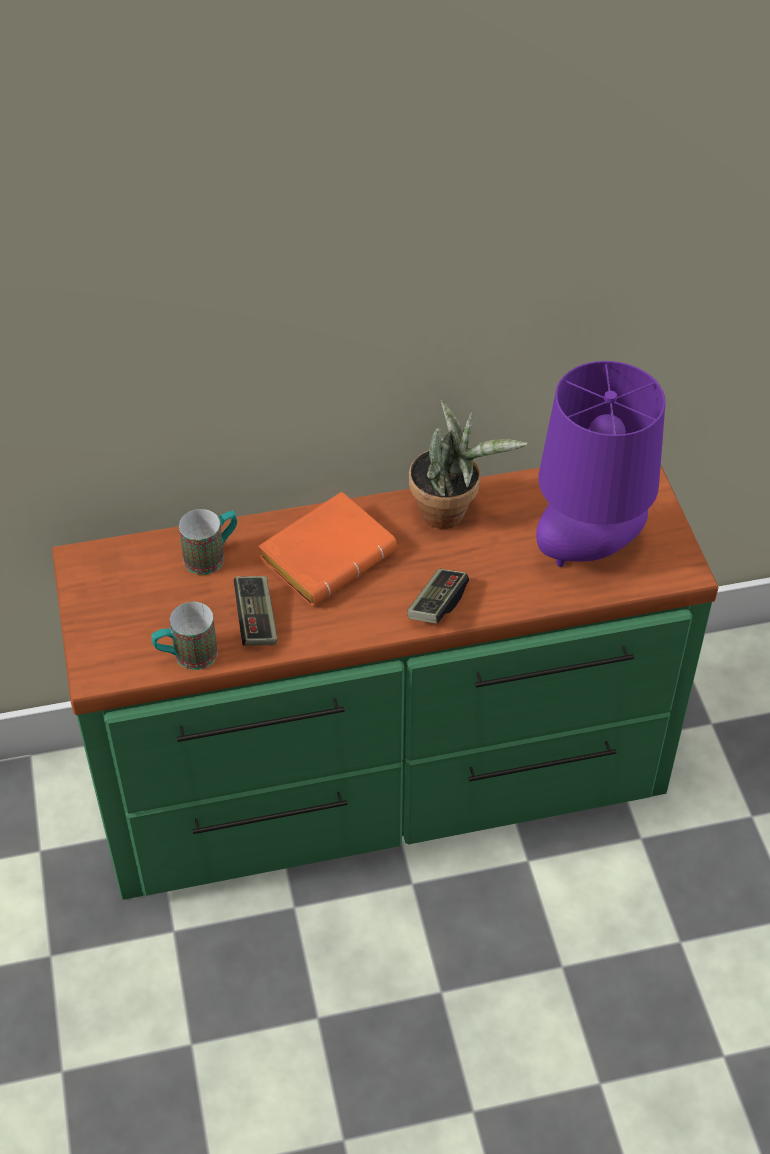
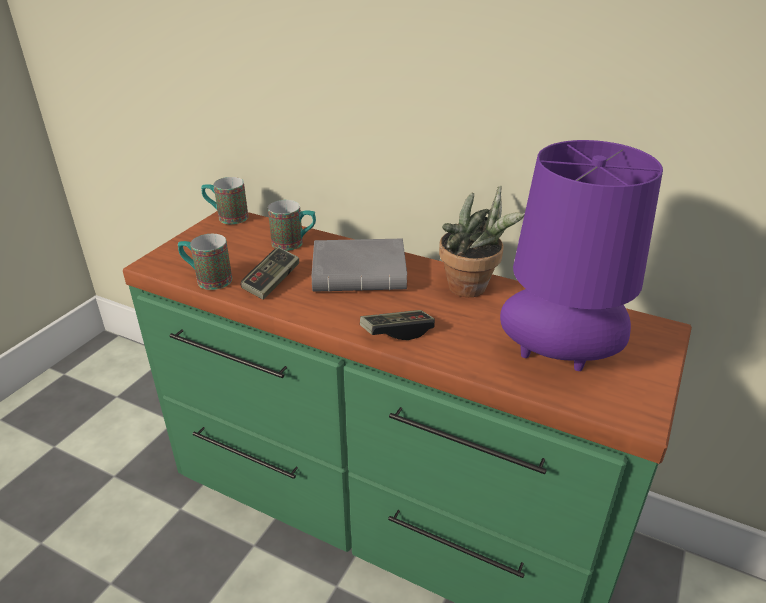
camera: 40 degrees right, 15 degrees down
(83, 562) = (227, 217): none -> mug
(328, 553) = (362, 273): orange book -> grey book

